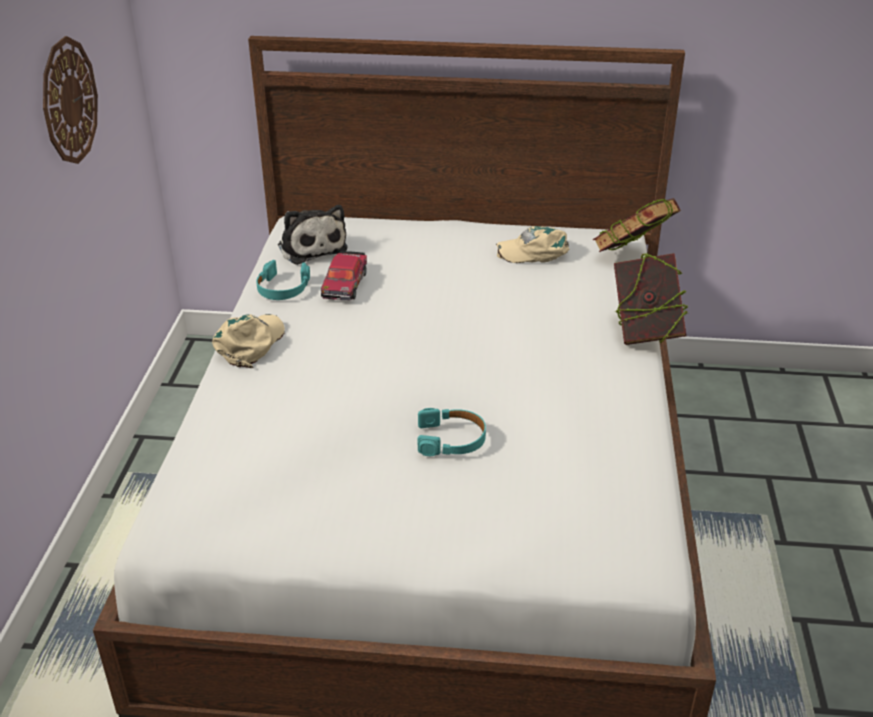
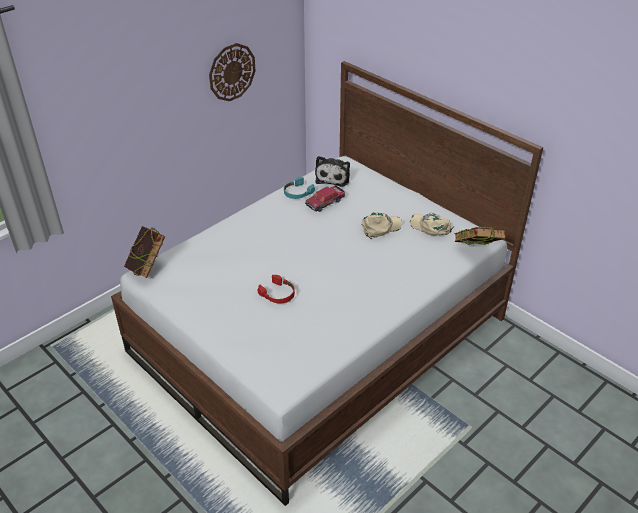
camera: 40 degrees right, 5 degrees up
(250, 343) = (256, 212): beige cap -> beige cap (381, 227)
(451, 439) = (278, 294): turquoise headphones -> red headphones
(645, 333) = (426, 293): book -> book (147, 268)

